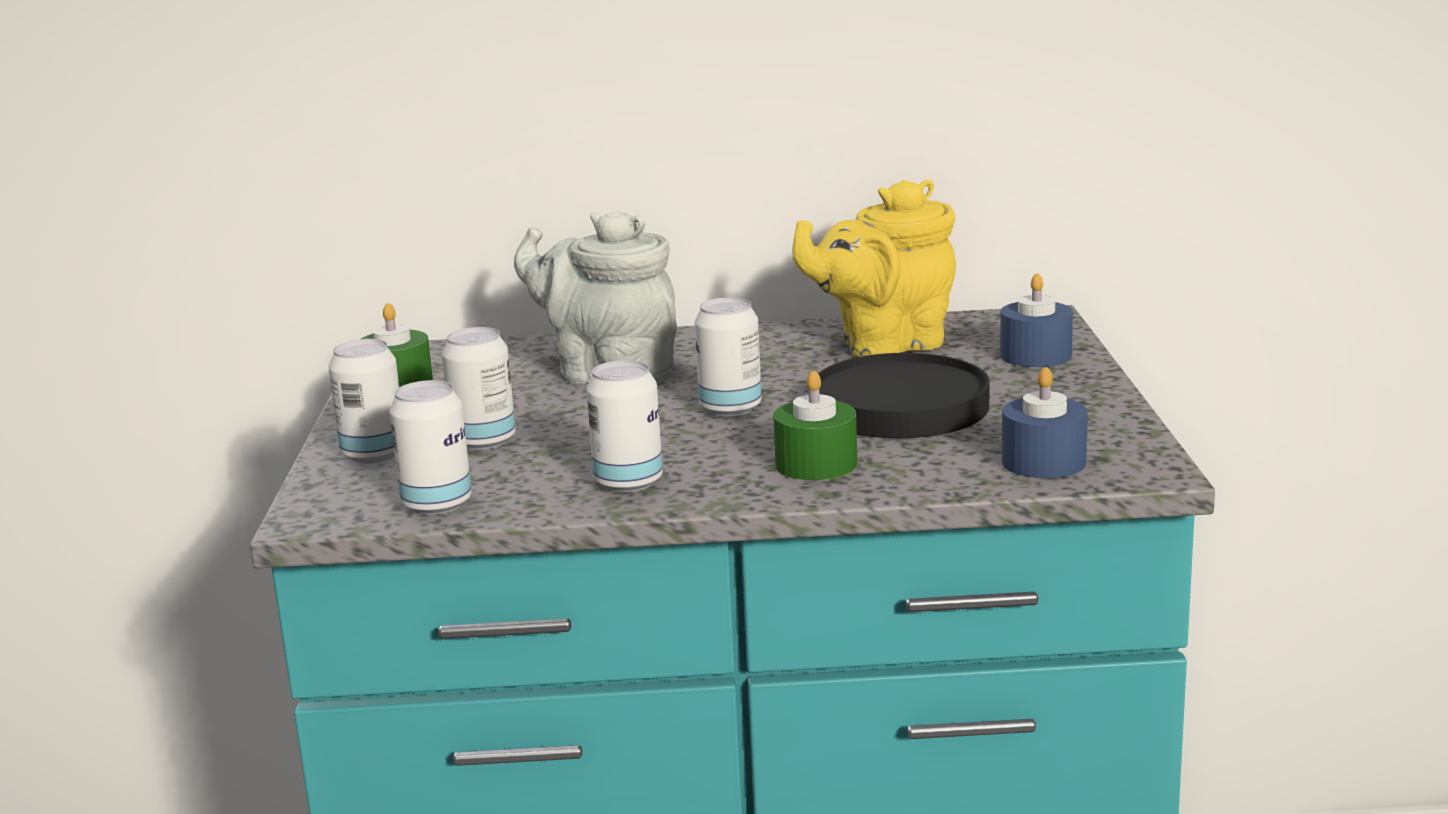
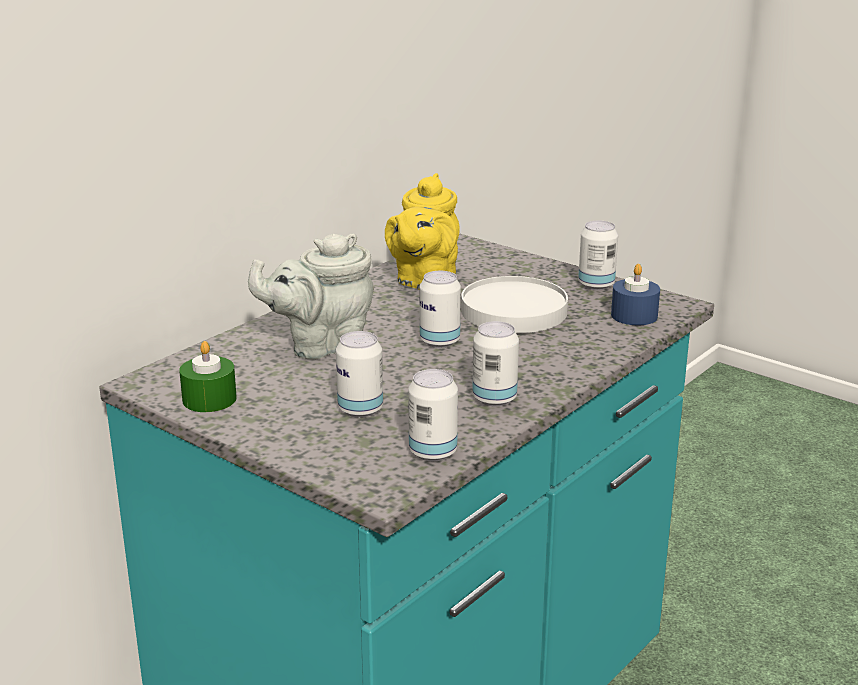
camera: 50 degrees left, 5 degrees up
(374, 454) = (317, 443): can -> can (596, 285)
(816, 464) = (551, 354): green candle -> none
(902, 406) = (514, 311): black plate -> white plate
(1035, 355) = (506, 264): blue candle -> none

